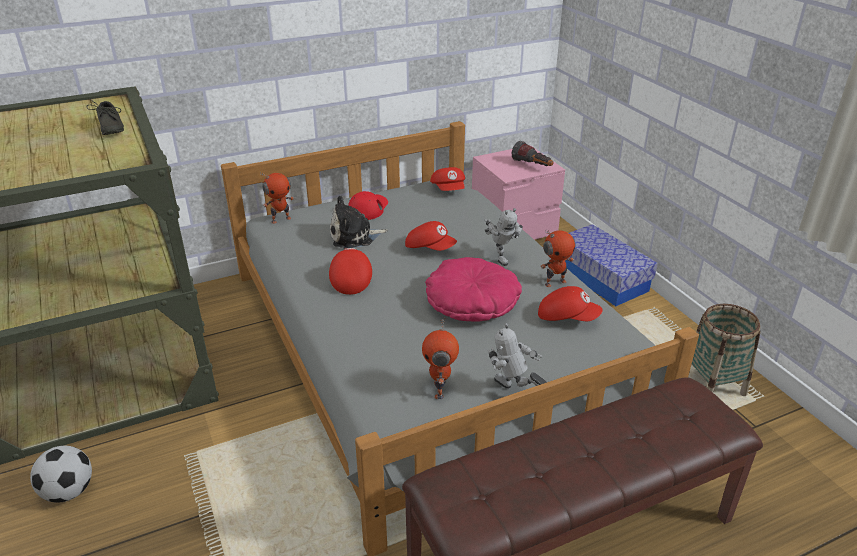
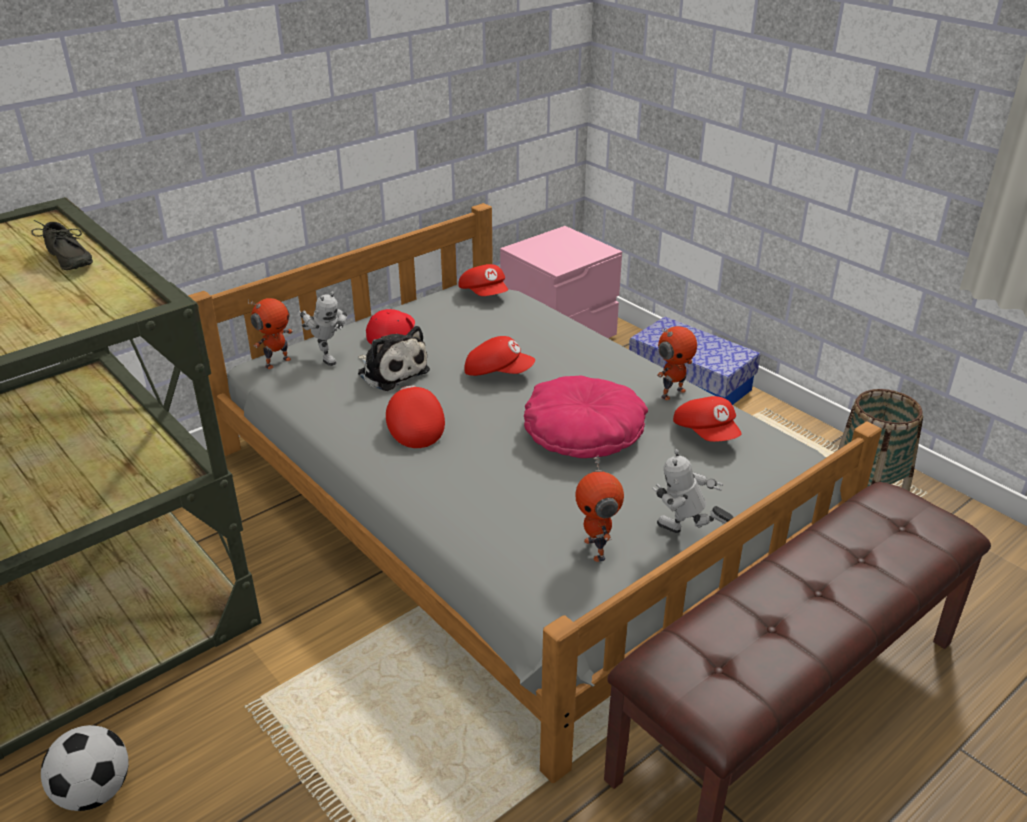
camera: 15 degrees left, 0 degrees up
(354, 236) = (391, 371): plush toy -> plush toy turned 105 degrees counterclockwise
(500, 257) = (591, 371): toy robot -> toy robot (326, 356)
(533, 166) = (581, 251): flashlight -> none
(567, 317) = (707, 433): red cap -> red cap turned 60 degrees clockwise

